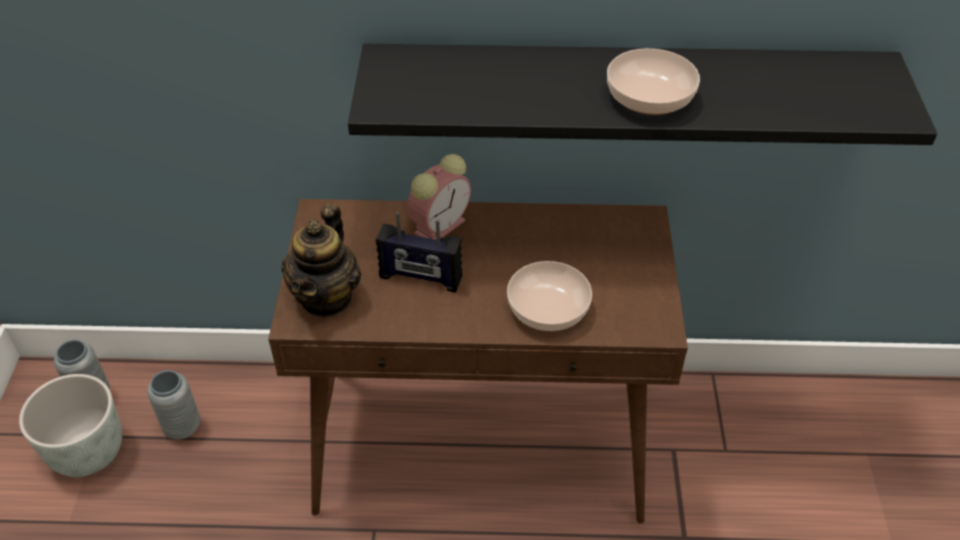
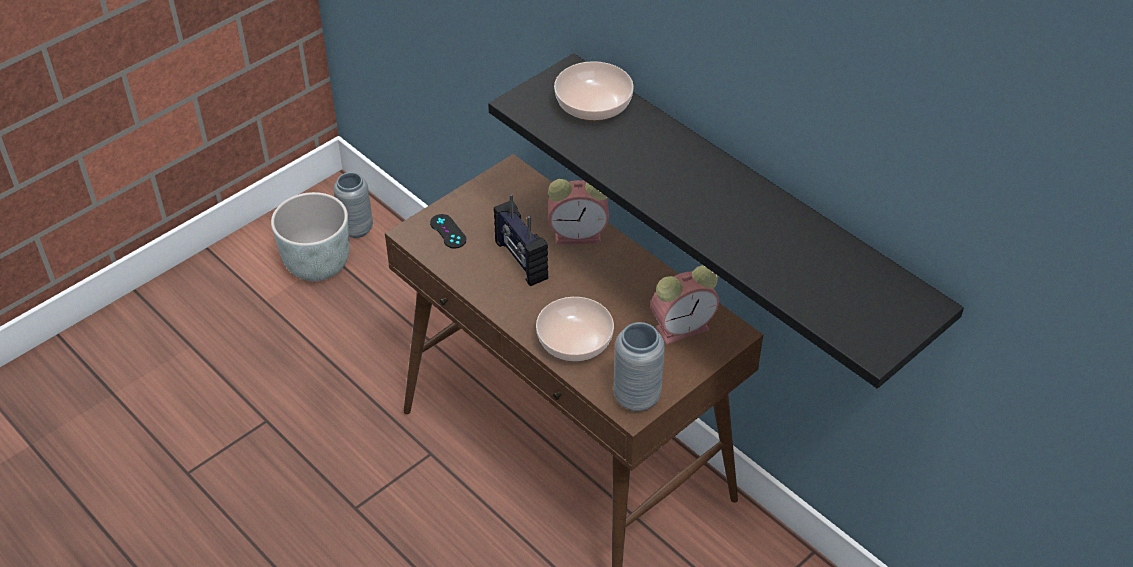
camera: 45 degrees right, 0 degrees up
(182, 427) = (388, 291): grey vase -> grey vase (636, 397)
(327, 297) = (448, 231): teapot -> black game controller
(609, 239) = (684, 327): none -> alarm clock
(648, 98) = (702, 211): bowl -> bowl (592, 104)

